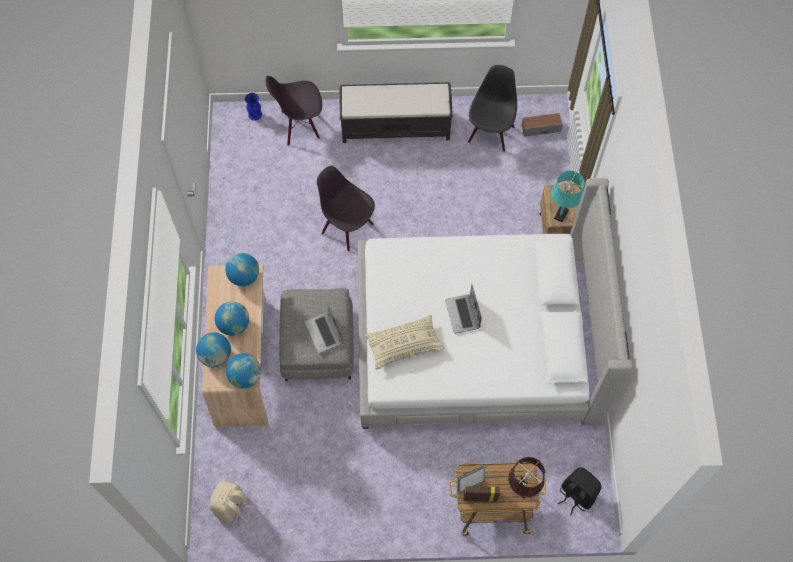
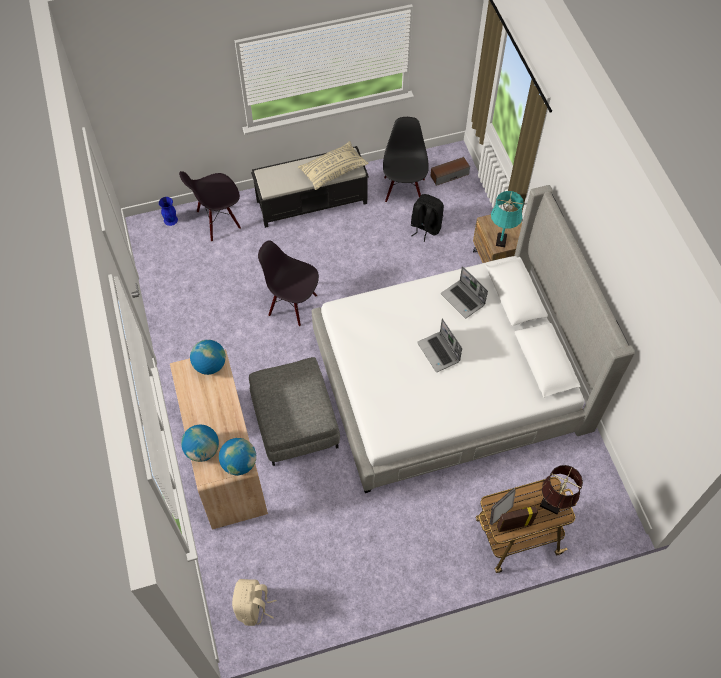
camera: 15 degrees left, 5 degrees down
(234, 325) = (213, 415): globe -> none
(324, 333) = (305, 404): laptop -> laptop (463, 300)
(404, 345) = (390, 395): beige pillow -> beige pillow (333, 170)
(576, 495) = (593, 504): black backpack -> black backpack (425, 227)

